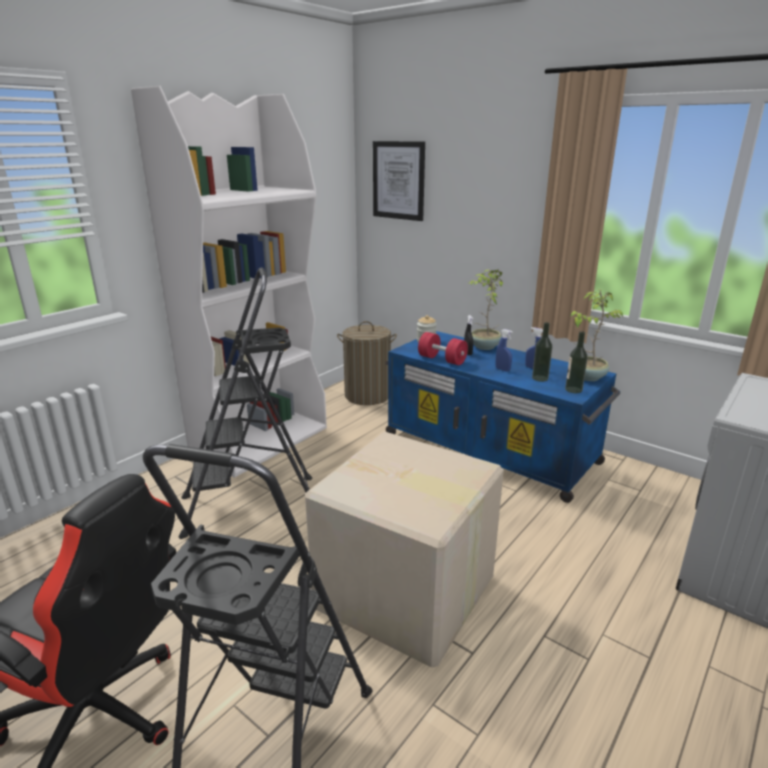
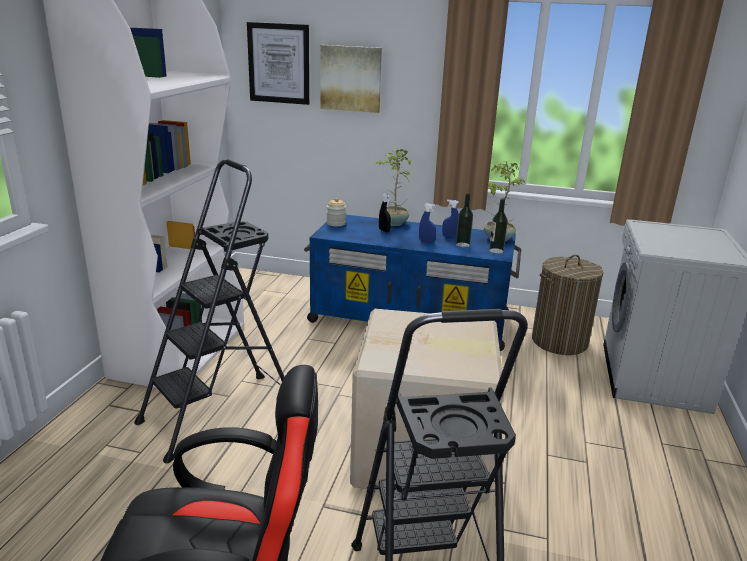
camera: 25 degrees left, 0 degrees up
(367, 395) = (262, 288): laundry basket -> laundry basket (559, 341)
(442, 360) = (367, 239): red dumbbell -> none
(461, 195) = (351, 78): none -> picture

